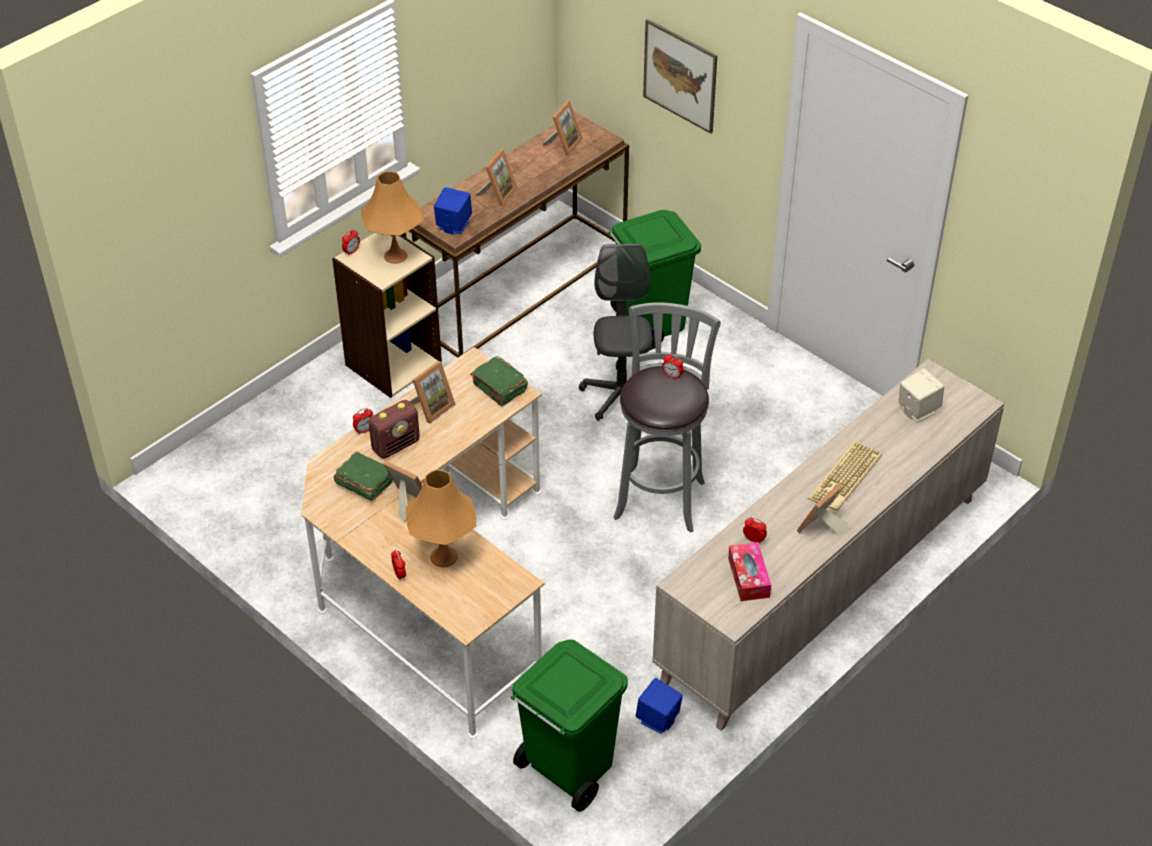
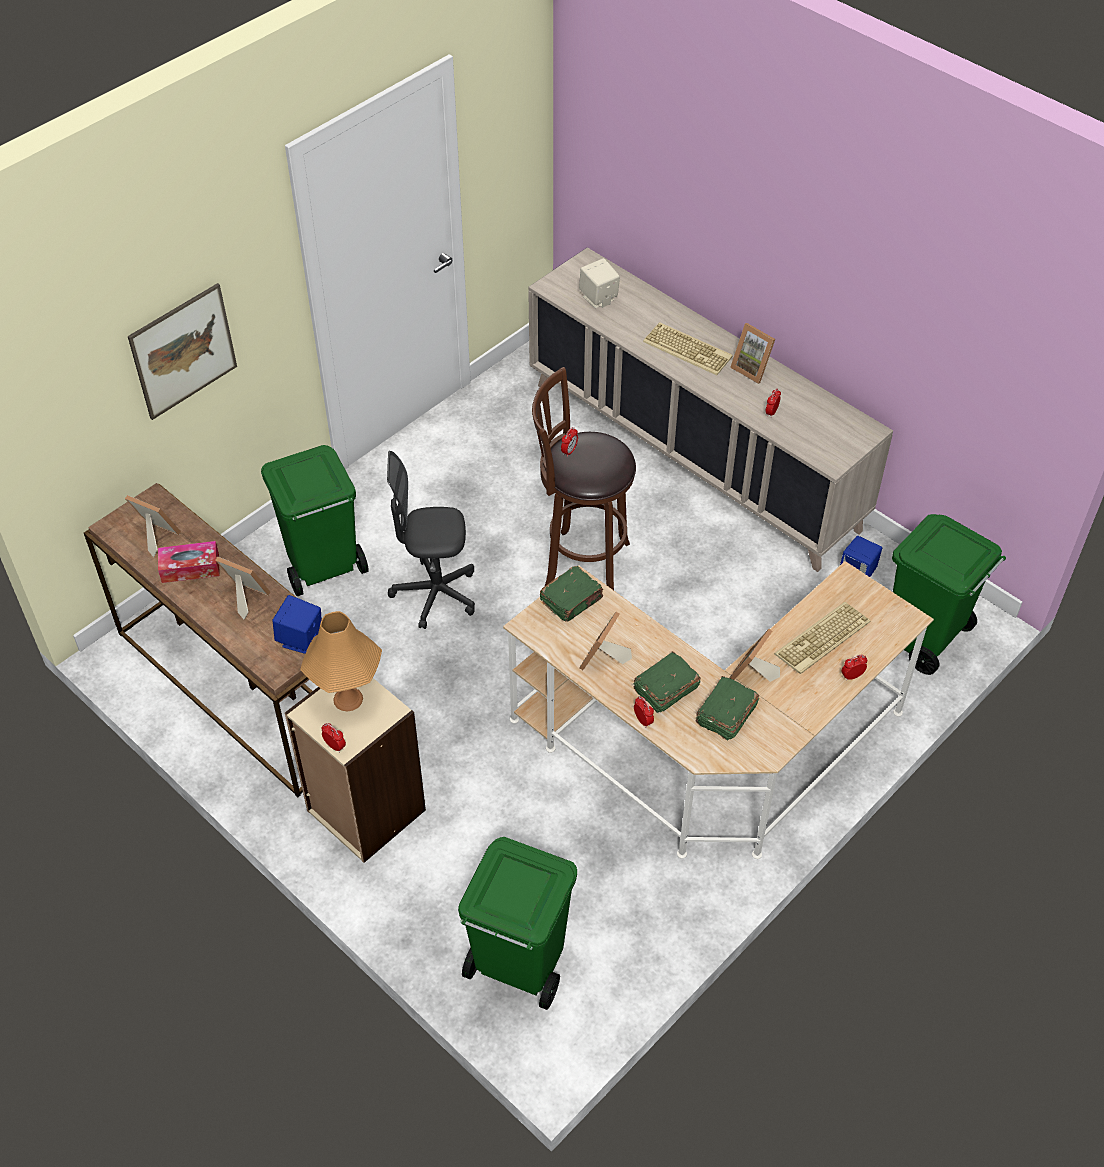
camera: 90 degrees left, 5 degrees up
(242, 455) = (518, 964): none -> green trash can
(396, 445) = (665, 689): radio -> green book
(431, 407) = (604, 660): picture frame -> picture frame turned 105 degrees counterclockwise
(444, 556) = (823, 640): orange table lamp -> keyboard
(660, 496) = (581, 565): grey stool -> brown stool
(748, 577) = (818, 418): tissue box -> tissue box (190, 568)

